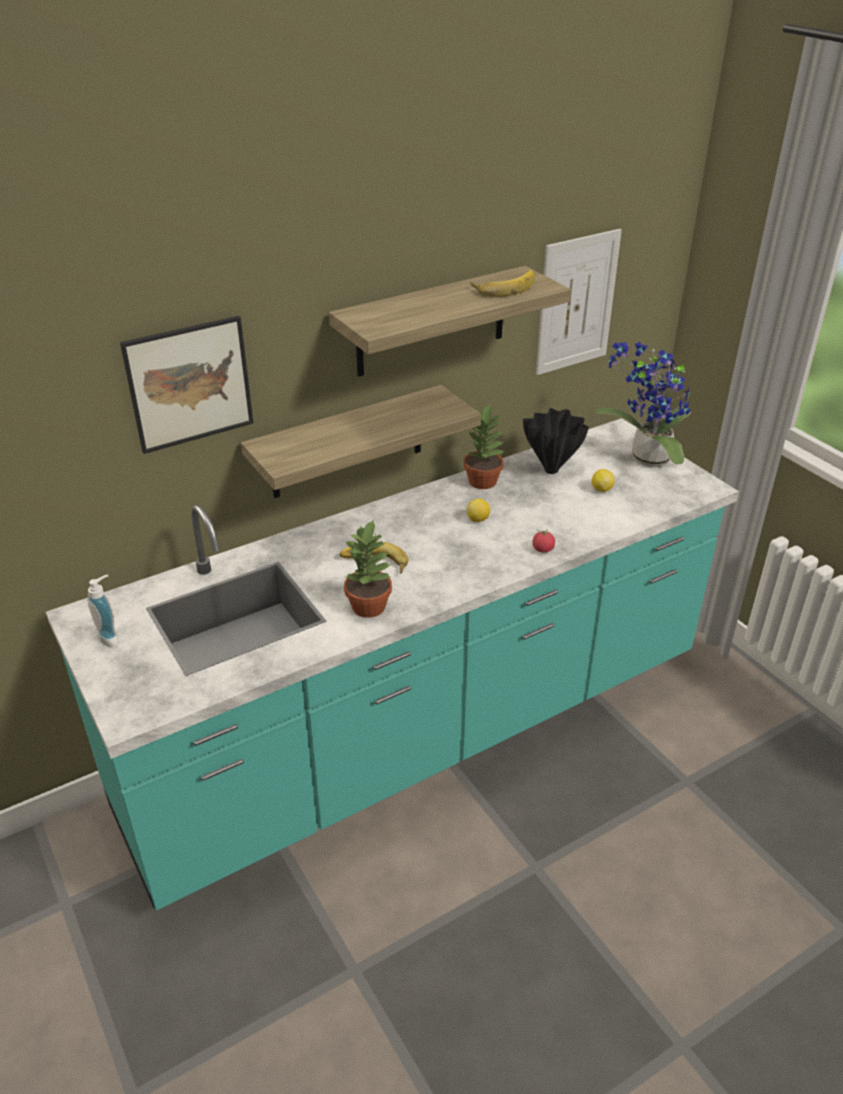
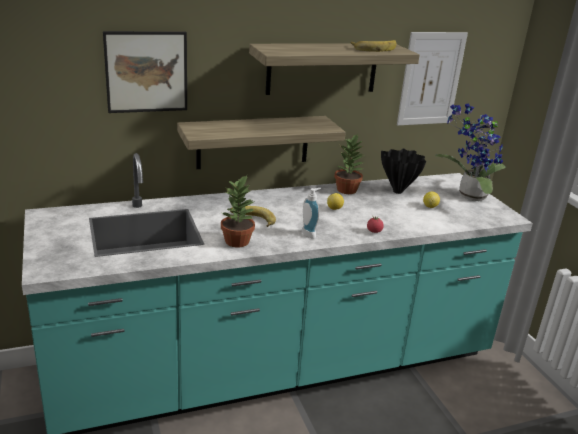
camera: 10 degrees right, 10 degrees down
(112, 637) = (58, 229): soap dispenser -> soap dispenser (310, 233)

